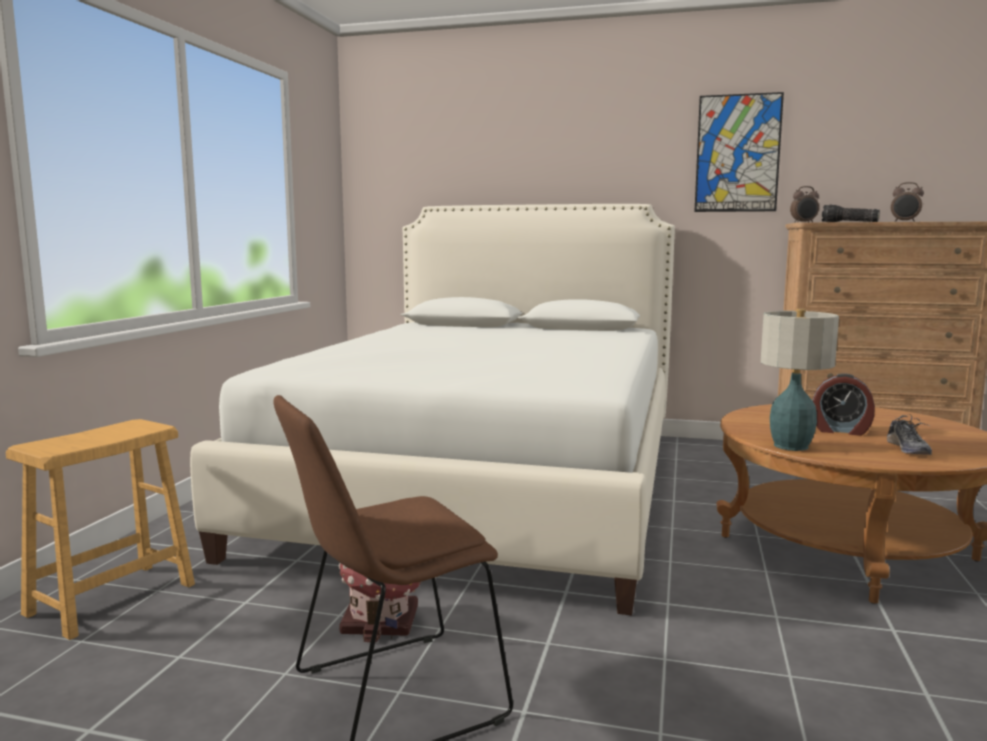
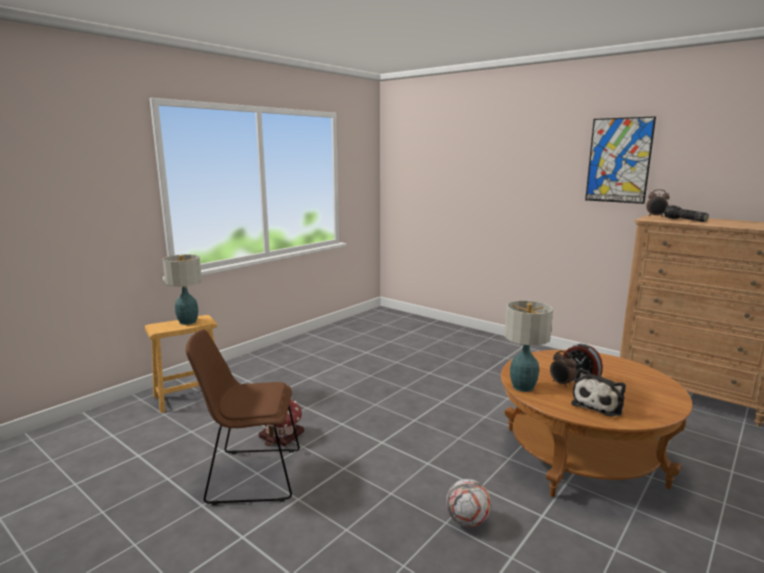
camera: 25 degrees right, 5 degrees up
(110, 432) = (188, 322): none -> table lamp
(487, 486) = (407, 367): white bed -> none
(815, 664) = (467, 521): none -> football
(905, 222) = (725, 224): alarm clock -> alarm clock (561, 384)
(907, 449) = (599, 404): shoe -> plush toy

